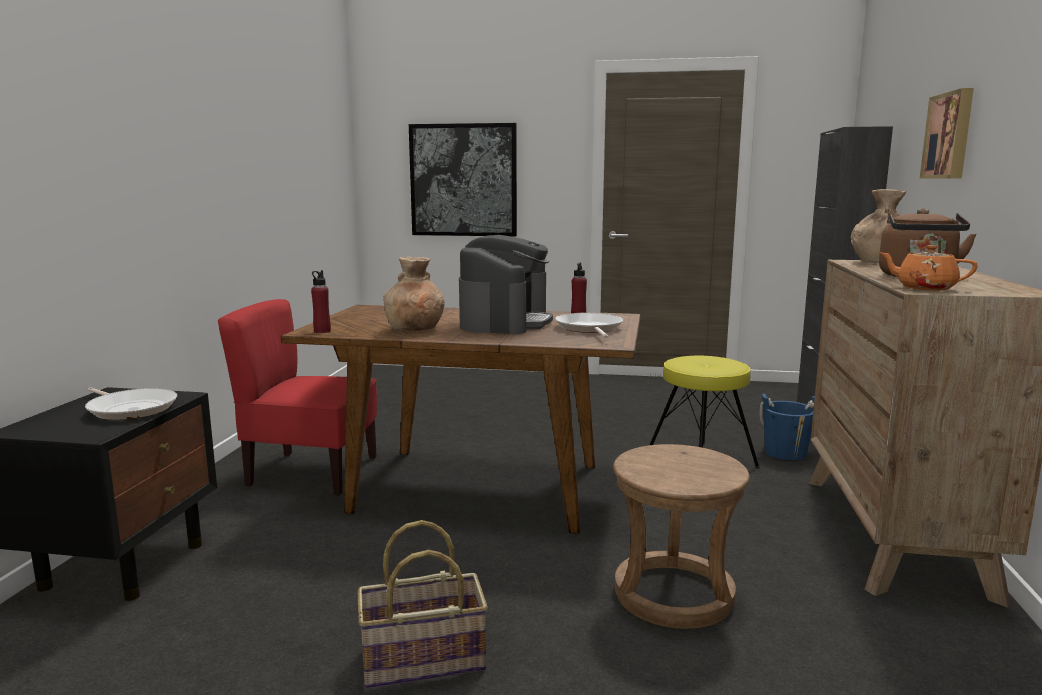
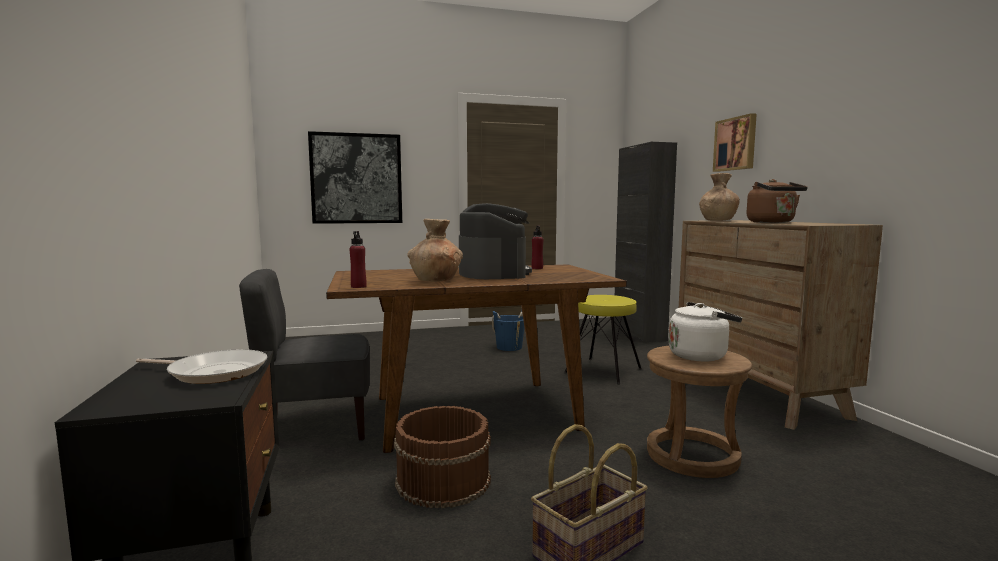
camera: 25 degrees left, 5 degrees down
(312, 473) = (315, 427): red chair -> grey chair
(365, 554) = (442, 481): none -> brown bucket
(589, 329) = (562, 272): frying pan -> none
(686, 465) = (700, 356): none -> white kettle
(785, 453) = (644, 358): blue bucket -> blue bucket (509, 347)
(924, 288) = (803, 224): orange teapot -> none

